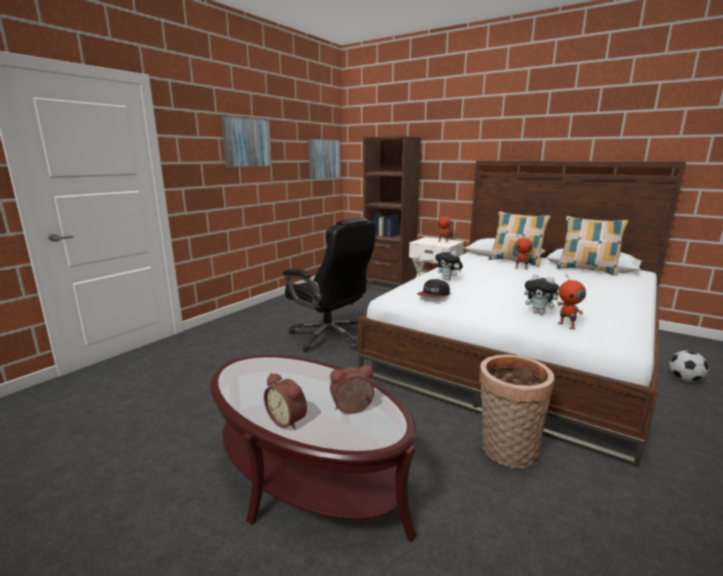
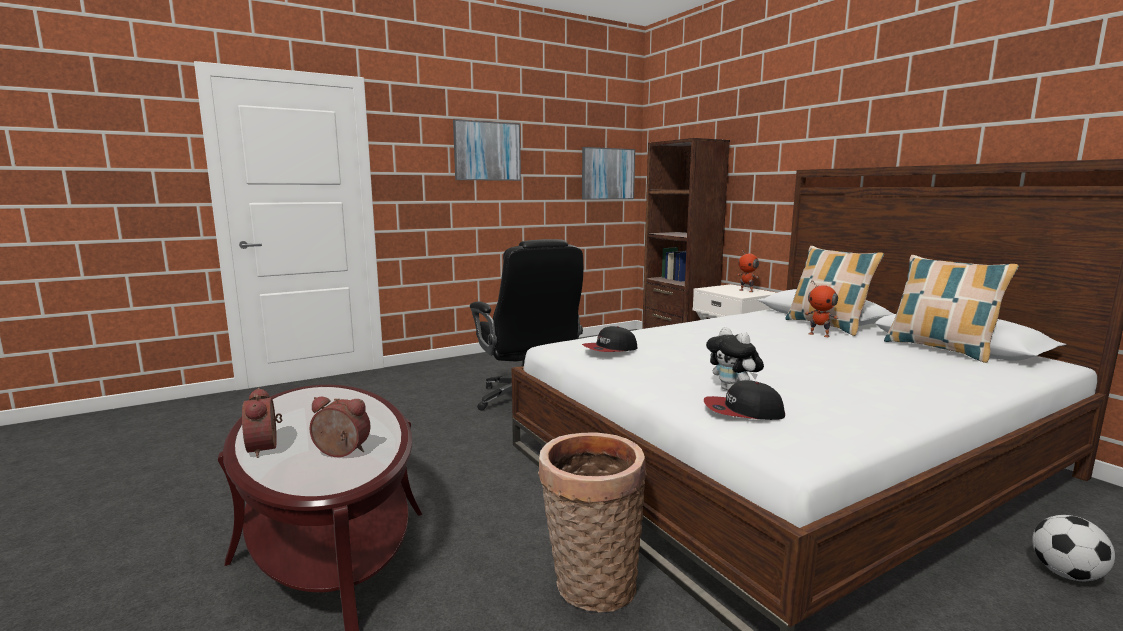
camera: 25 degrees right, 5 degrees down
(448, 279) = (672, 335): plush toy -> none
(567, 325) = (742, 411): toy robot -> cap

